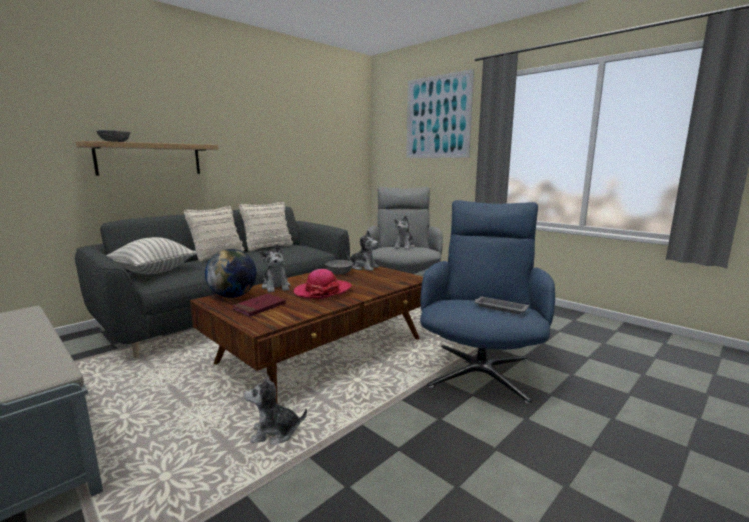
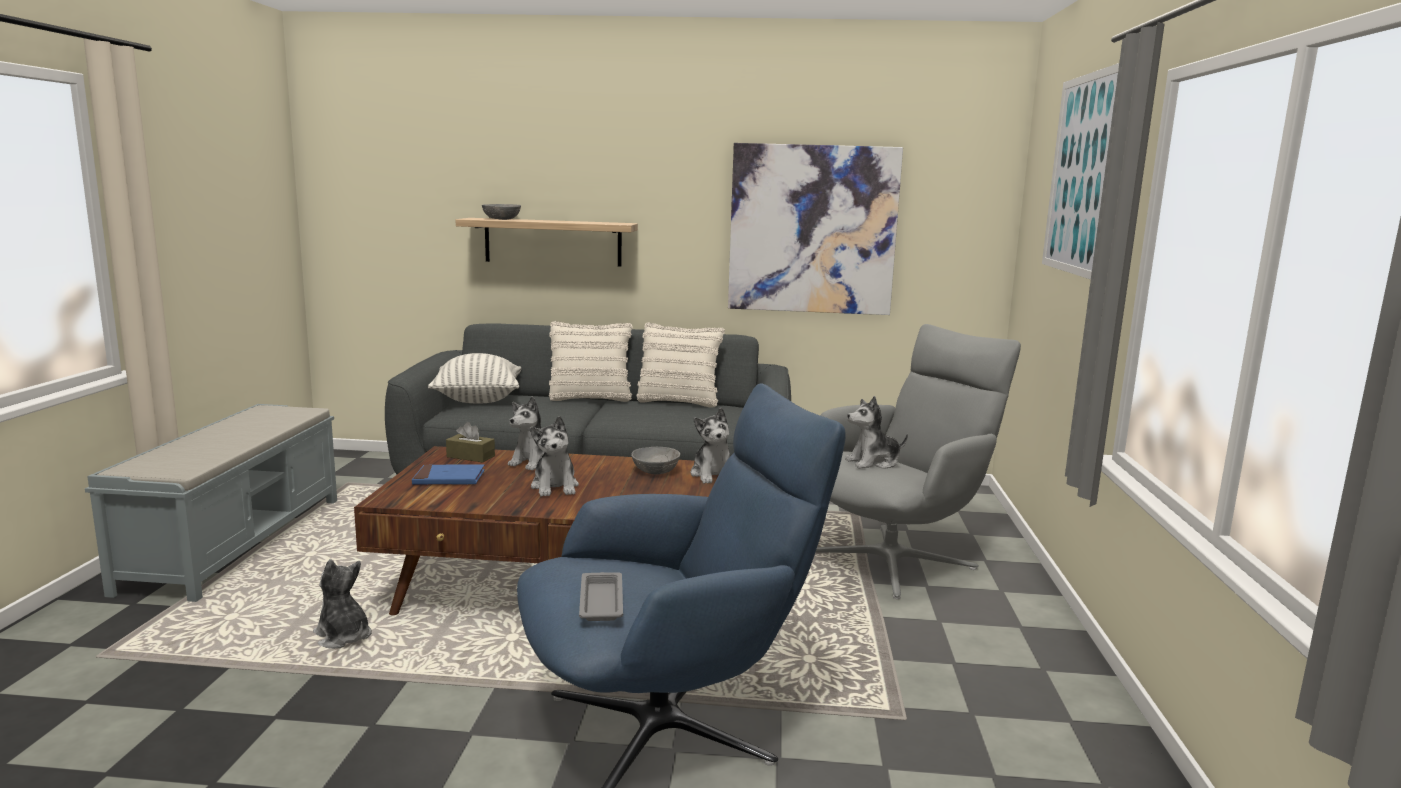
camera: 50 degrees right, 0 degrees up
(233, 296) = (470, 456): globe -> brown tissue box
(259, 307) = (449, 478): red book -> blue book
(298, 148) = (812, 229): none -> picture
(322, 291) = (555, 487): hat -> plush toy

